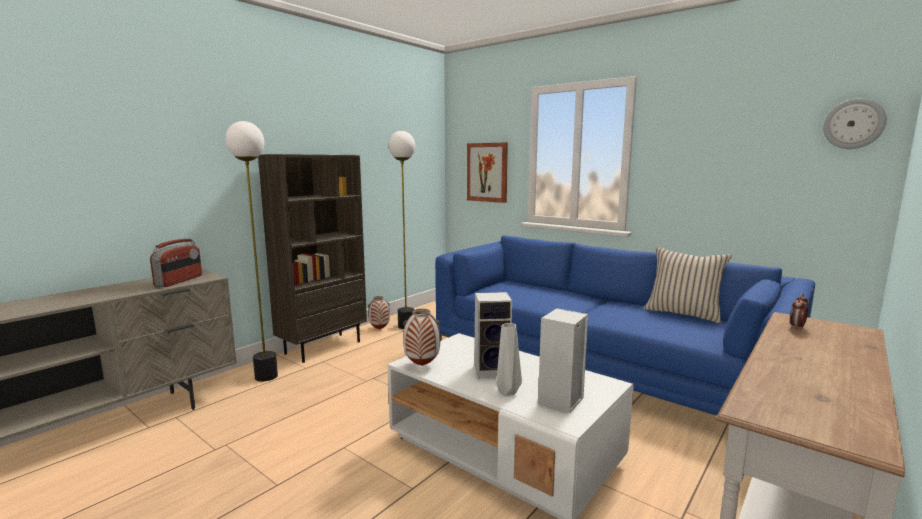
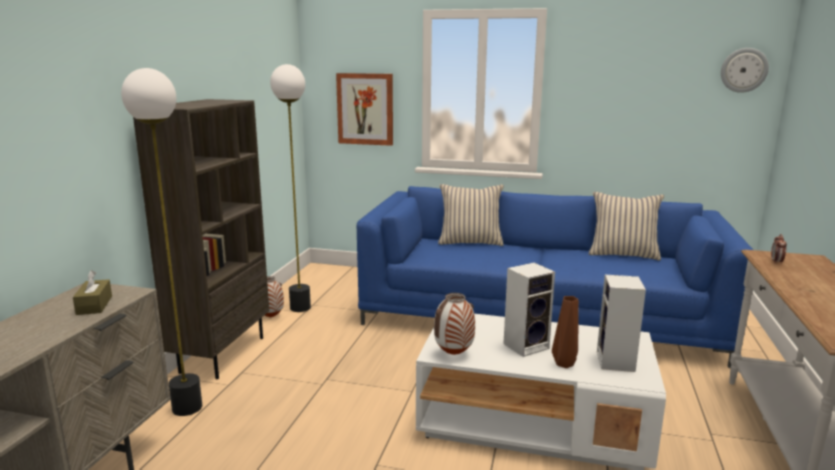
camera: 25 degrees left, 5 degrees up
(179, 281) = (94, 305): radio -> brown tissue box
(508, 391) = (564, 363): grey vase -> brown vase
(542, 287) = (470, 242): none -> beige pillow

